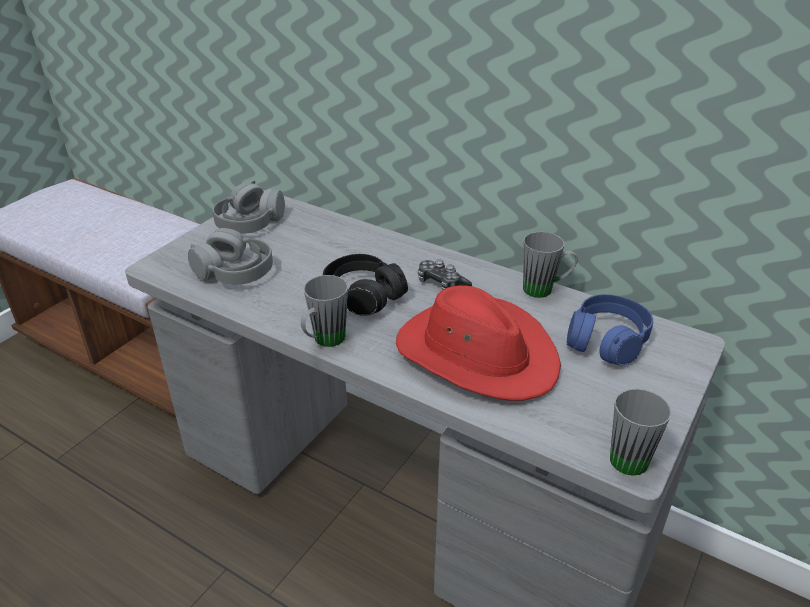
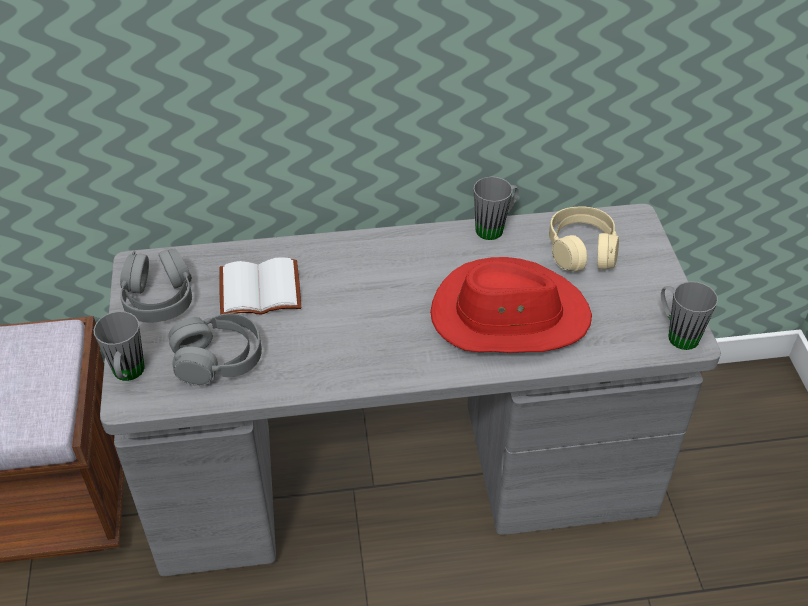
camera: 40 degrees left, 10 degrees up
(318, 246) = (261, 288): none -> white book
(324, 342) = (385, 377): grey mug -> grey mug (128, 376)
(363, 295) = (363, 315): black headphones -> none
(441, 284) = (412, 267): game controller -> none
(606, 341) = (581, 250): blue headphones -> beige headphones

